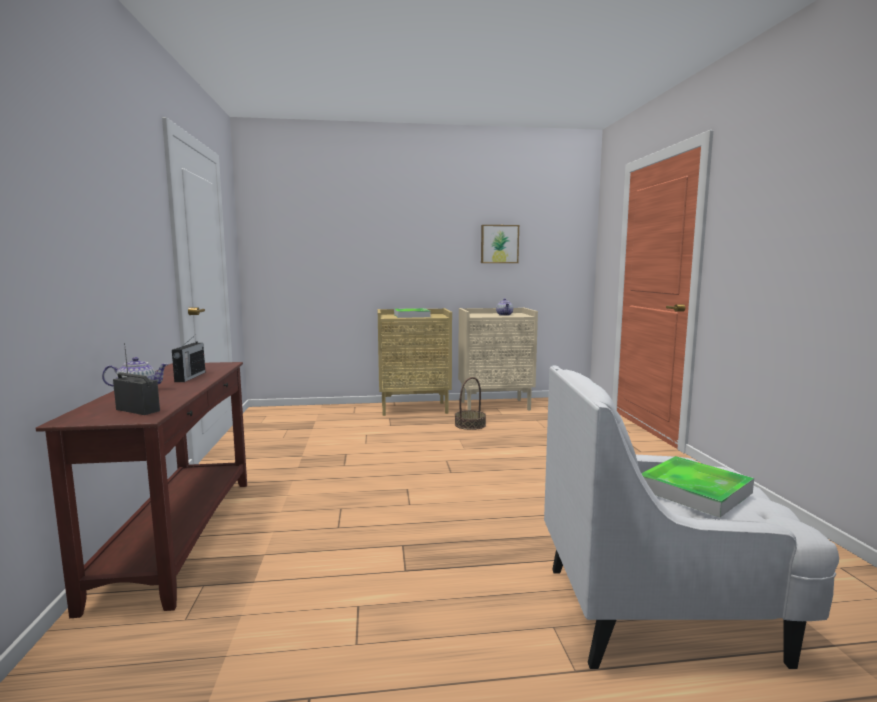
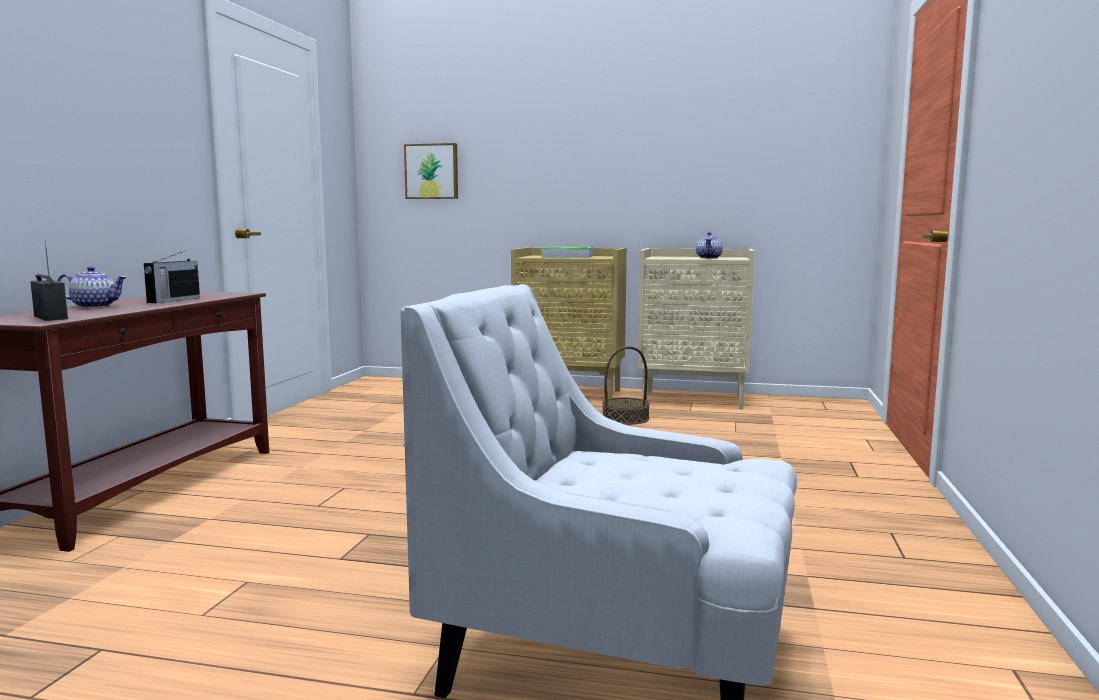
camera: 20 degrees right, 0 degrees up
(499, 244) = (715, 149): picture -> picture (432, 171)
(694, 491) = (654, 474): tray -> none

